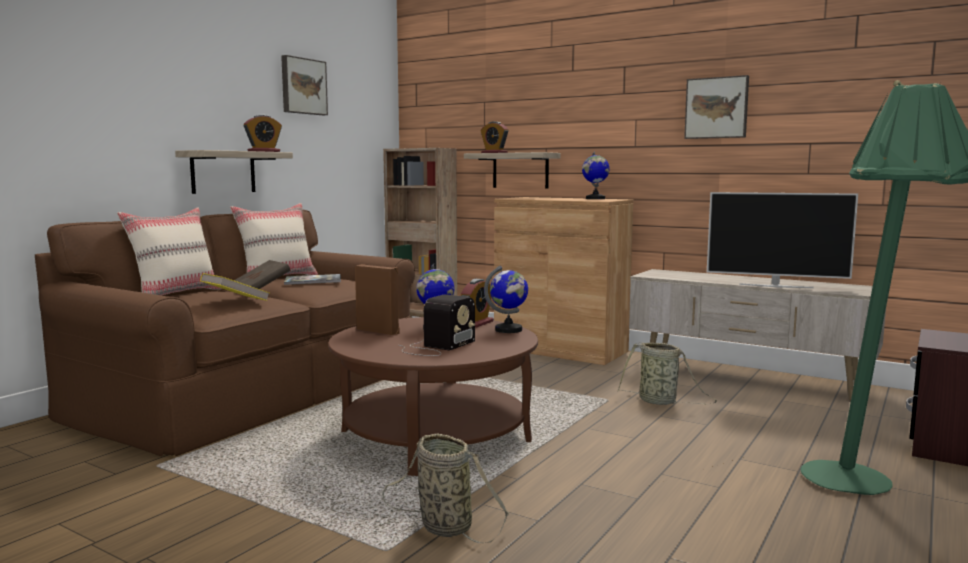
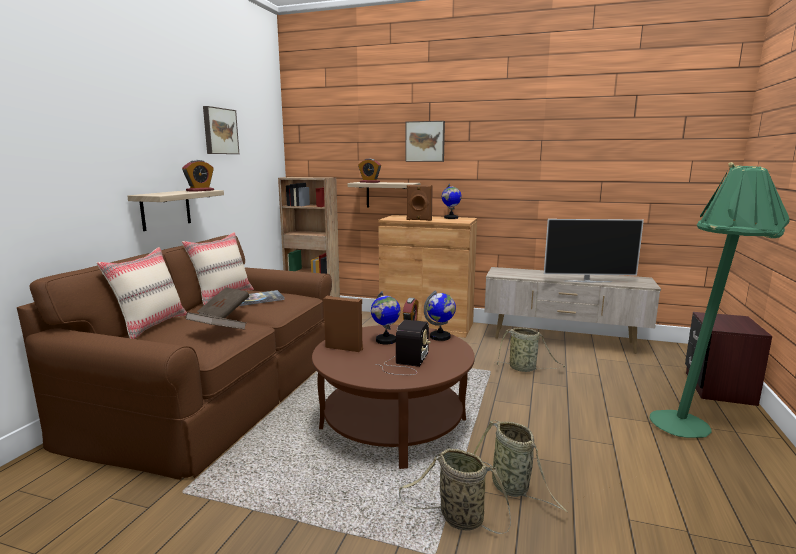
camera: 15 degrees left, 5 degrees up
(235, 301) = (217, 332): yellow book -> brown book
(536, 510) = (513, 488): none -> basket
(546, 199) = (419, 220): none -> brown speaker
(717, 108) = (538, 154): picture -> picture (425, 141)

